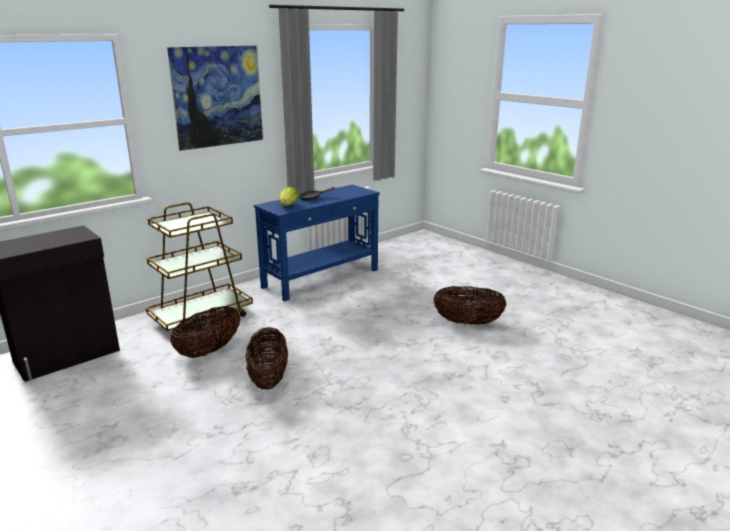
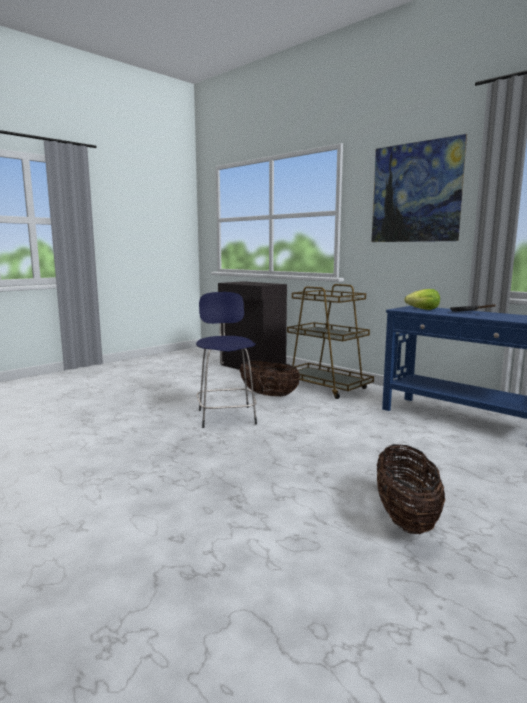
camera: 85 degrees right, 10 degrees down
(268, 378) = (226, 416): basket -> blue stool

